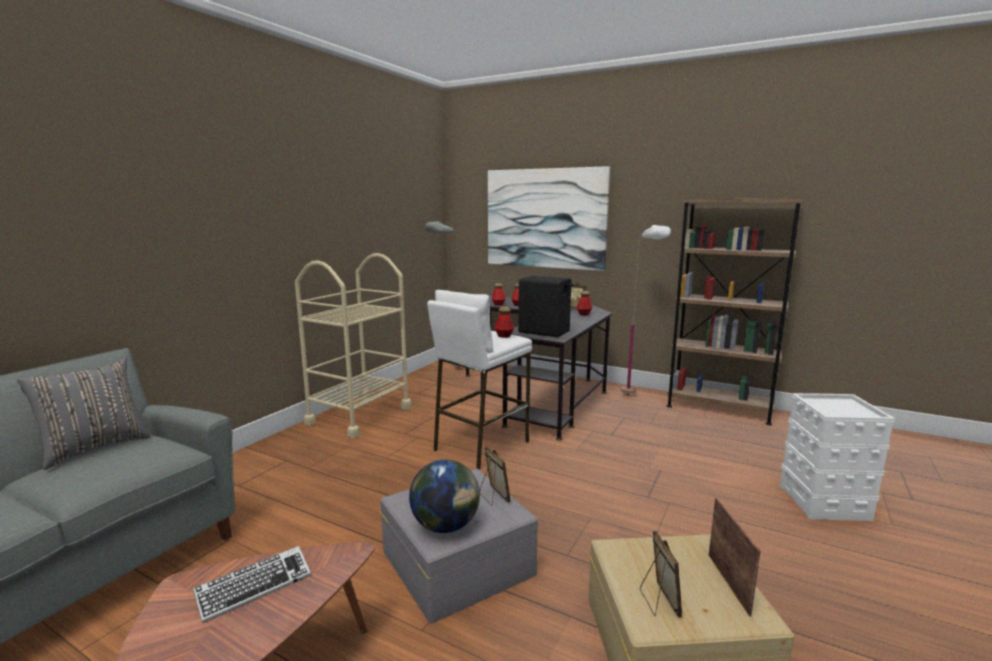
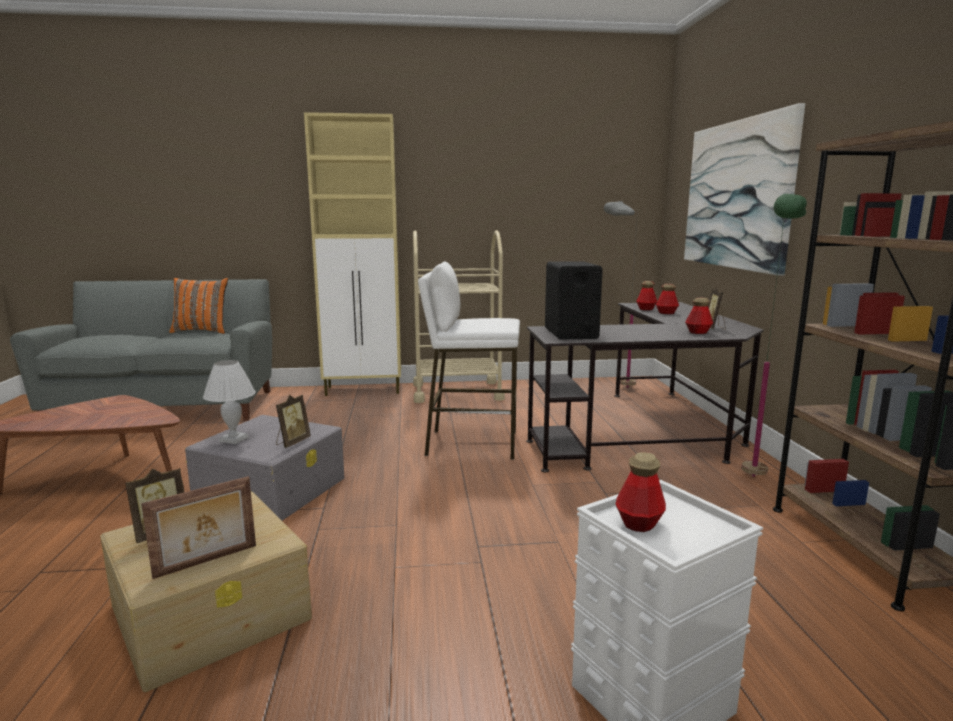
camera: 55 degrees right, 0 degrees up
(94, 448) = (202, 331): grey pillow -> orange pillow
(254, 587) = (117, 411): keyboard -> none
(269, 449) = (364, 390): none -> beige cabinet
(446, 526) = (234, 439): globe -> white table lamp
(504, 336) = (497, 323): bottle -> bottle (639, 523)
(638, 399) = (755, 485): white floor lamp -> green floor lamp

